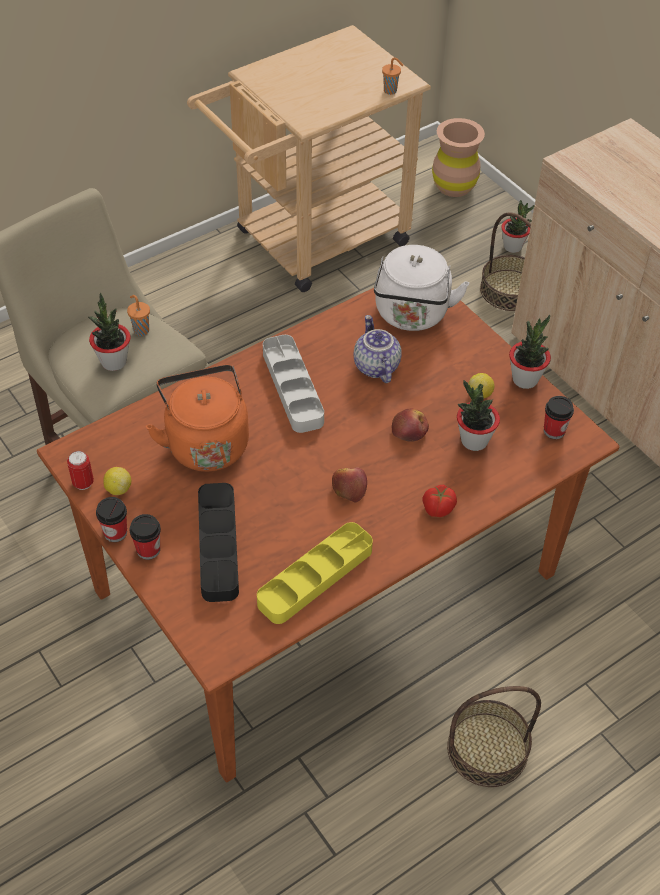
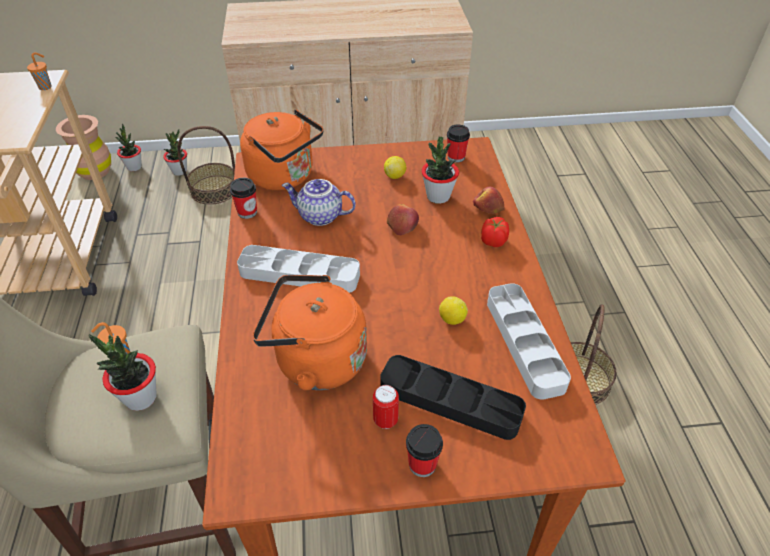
camera: 60 degrees left, 5 degrees down
(83, 483) = (290, 493): can -> can (385, 420)
(115, 532) = (381, 487): cup -> cup (247, 212)
(118, 489) = (322, 461): lemon -> lemon (451, 319)
(315, 576) = (524, 343): yellow tray -> grey tray
(349, 488) = (439, 283): apple -> apple (488, 208)
(411, 315) = (285, 177): white kettle -> orange kettle
(525, 379) = (398, 150): potted plant -> potted plant (134, 167)

